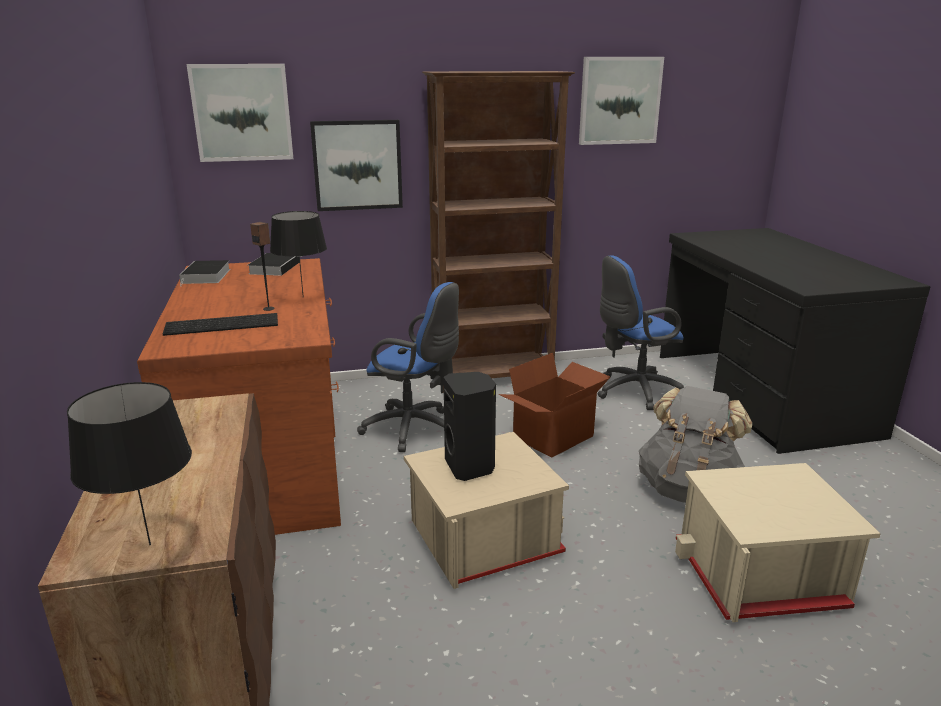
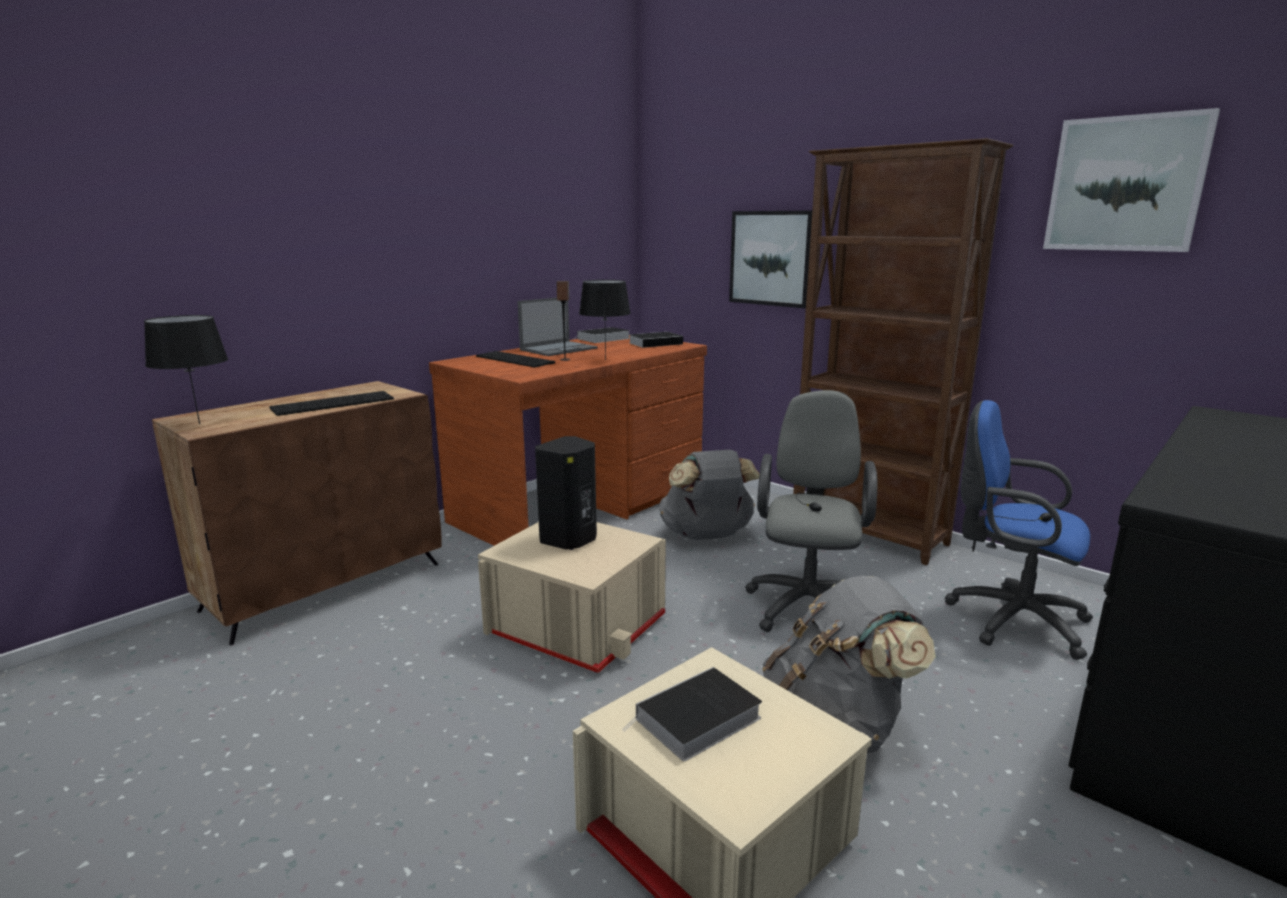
camera: 55 degrees right, 5 degrees down
(199, 444) = (334, 403): none -> keyboard
(213, 300) = (559, 349): none -> laptop
(242, 112) = (686, 203): picture -> none
(414, 429) = (707, 536): blue office chair -> grey backpack
(554, 437) = (808, 604): cardboard box -> grey office chair
(764, 505) = (696, 720): none -> book

